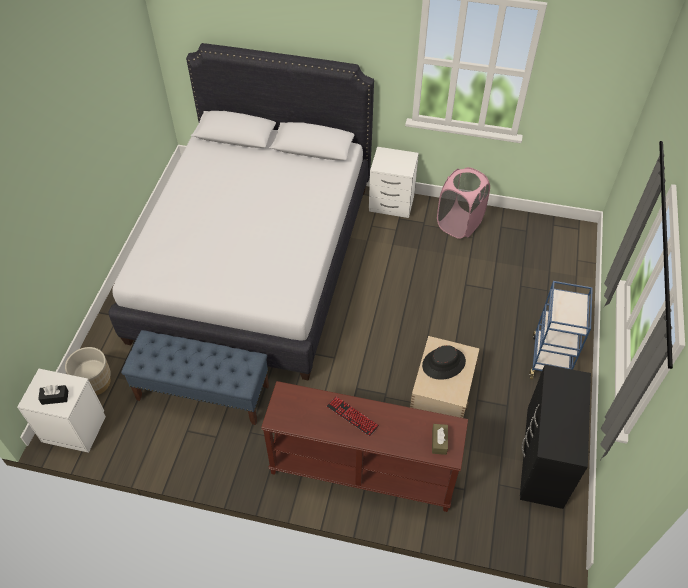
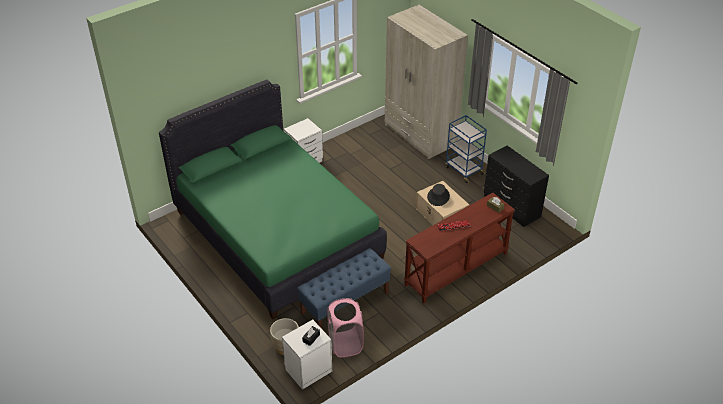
camera: 50 degrees left, 10 degrees down
(254, 260) = (277, 234): white bed -> green bed
(459, 224) = (349, 146): pink laundry basket -> pink laundry basket (345, 344)
(559, 272) = (420, 135): none -> beige wardrobe

